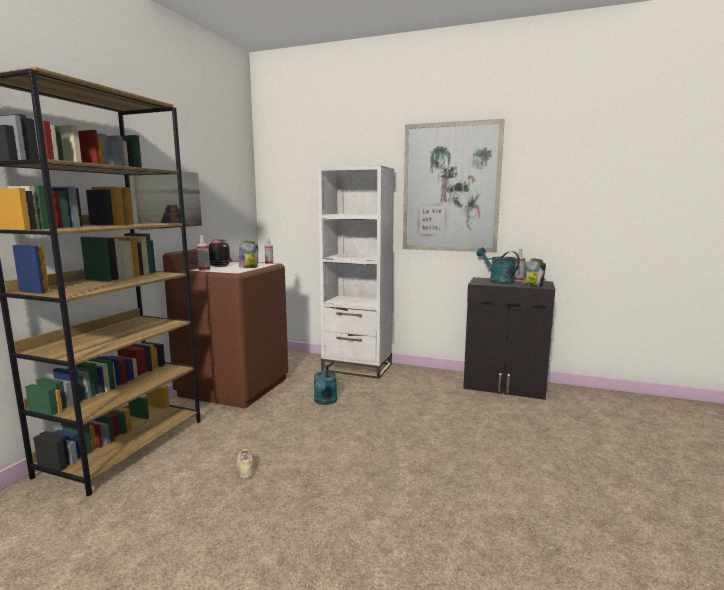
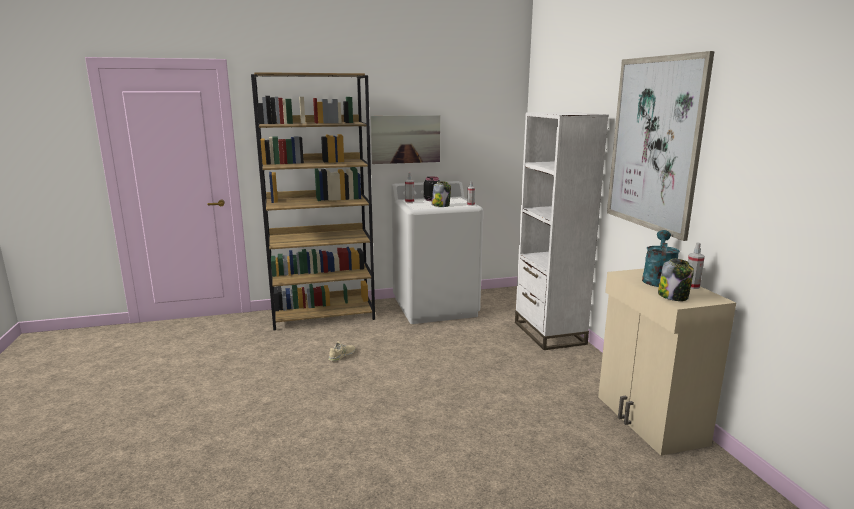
camera: 55 degrees right, 5 degrees up
(234, 386) = (435, 307): brown washing machine -> white washing machine
(325, 401) = (462, 345): turquoise watering can -> none
(504, 386) = (649, 420): black cabinet -> beige cabinet

